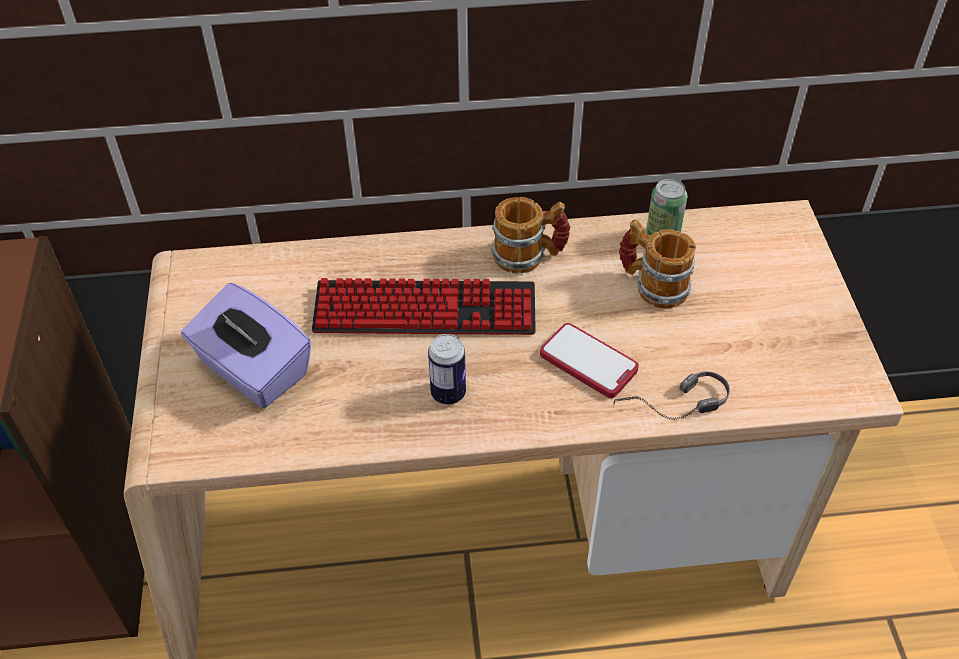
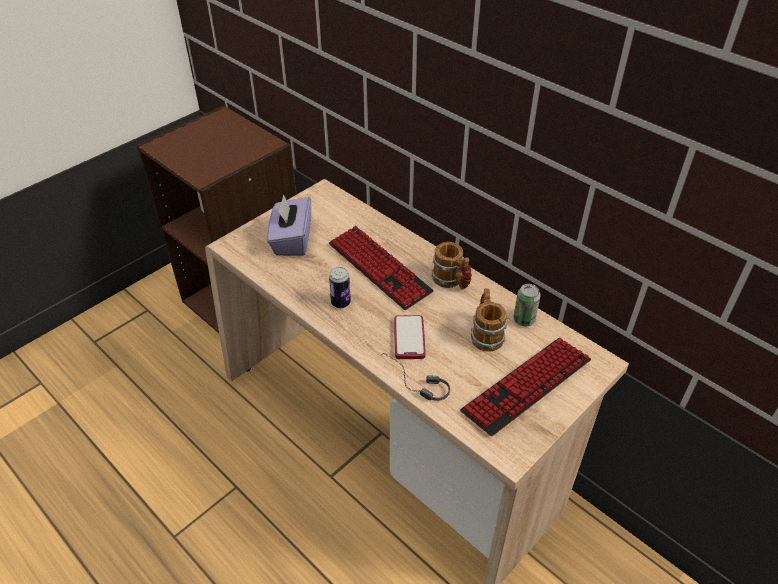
camera: 50 degrees right, 5 degrees down
(769, 305) = (526, 386): none -> keyboard

